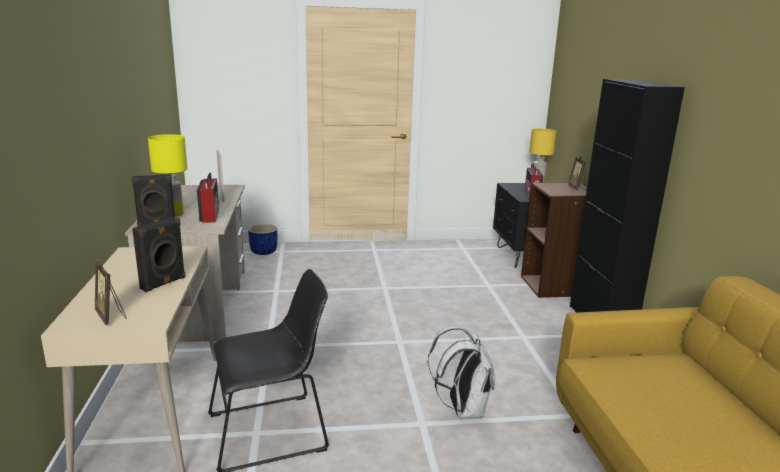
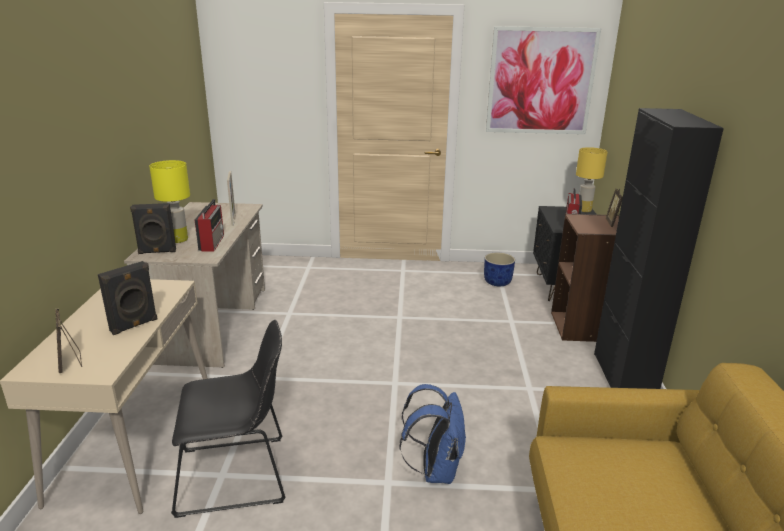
camera: 10 degrees right, 5 degrees up
(264, 251) = (291, 267): blue planter -> blue planter (498, 282)
(462, 409) = (435, 469): white backpack -> blue backpack
(494, 70) = (541, 81): none -> picture

